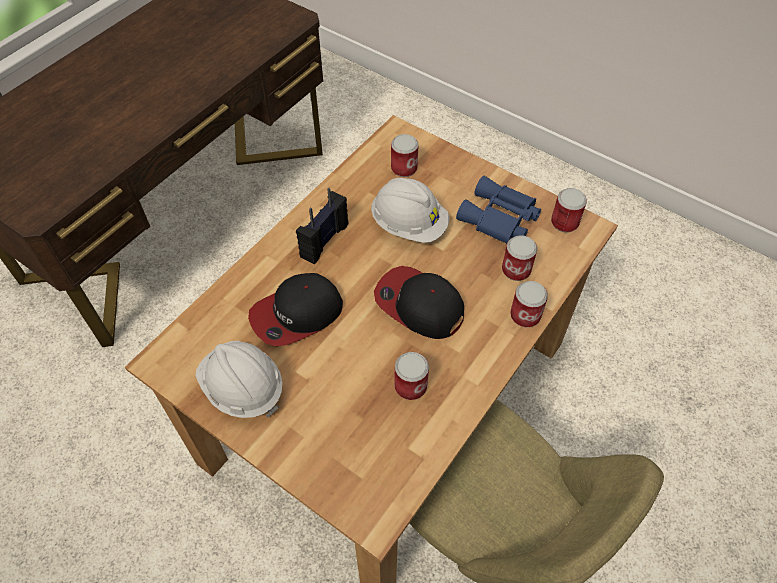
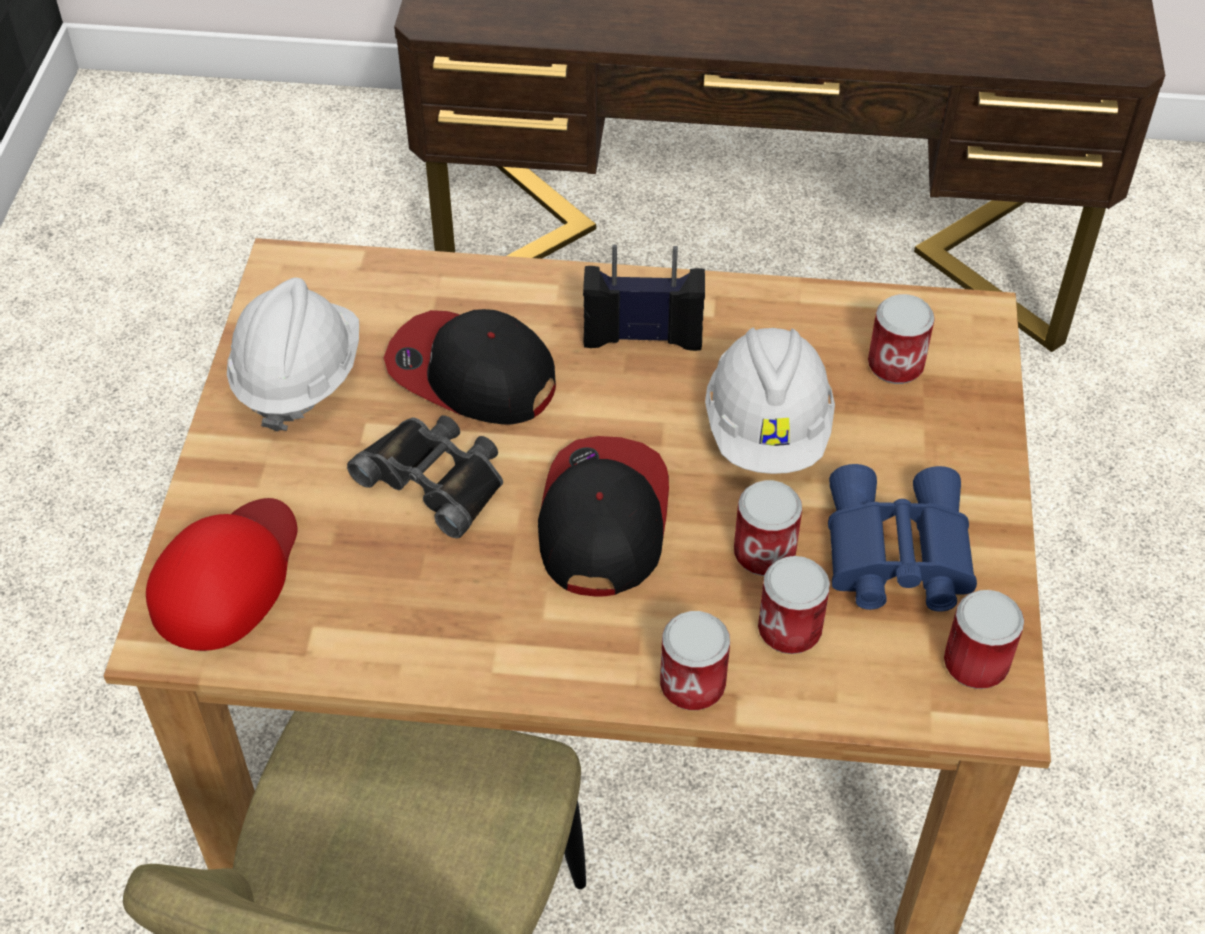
camera: 60 degrees right, 5 degrees down
(352, 357) = (436, 478): none -> black binoculars
(354, 474) = (227, 577): none -> red cap
(410, 386) = (430, 579): can -> can (764, 553)

